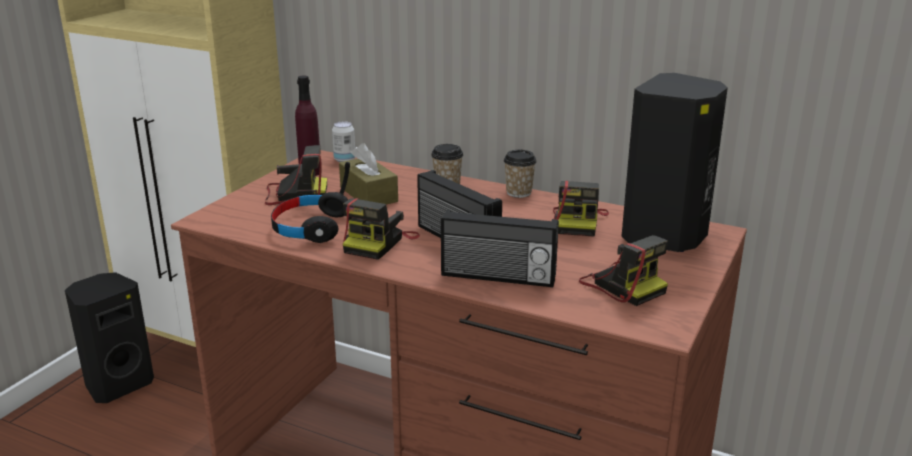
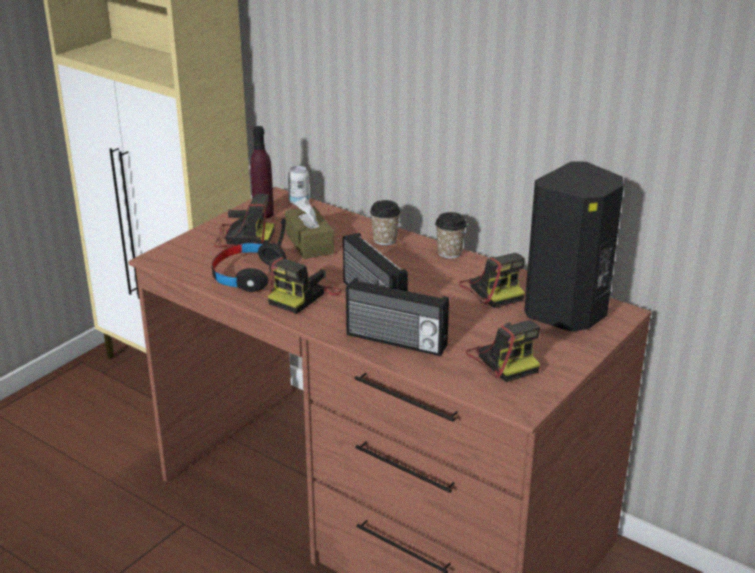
camera: 10 degrees right, 5 degrees up
(118, 384) = (90, 387): black speaker -> none
(578, 222) = (492, 290): camera -> camera turned 45 degrees counterclockwise

